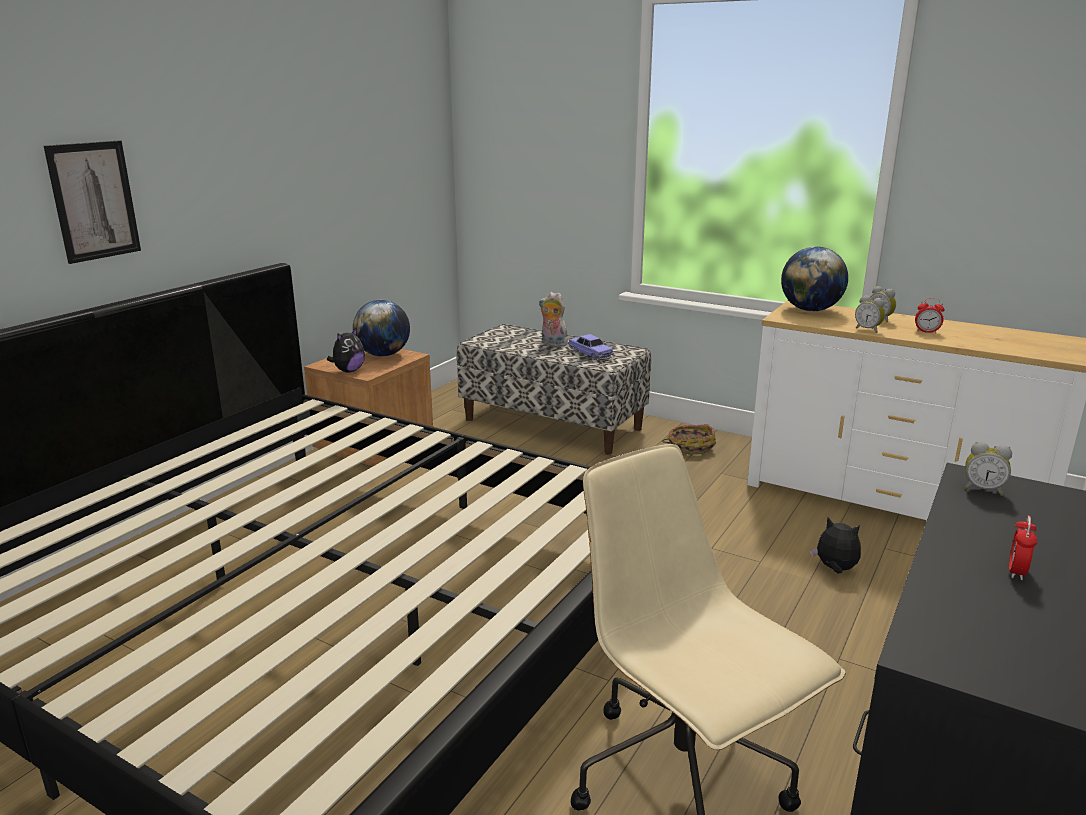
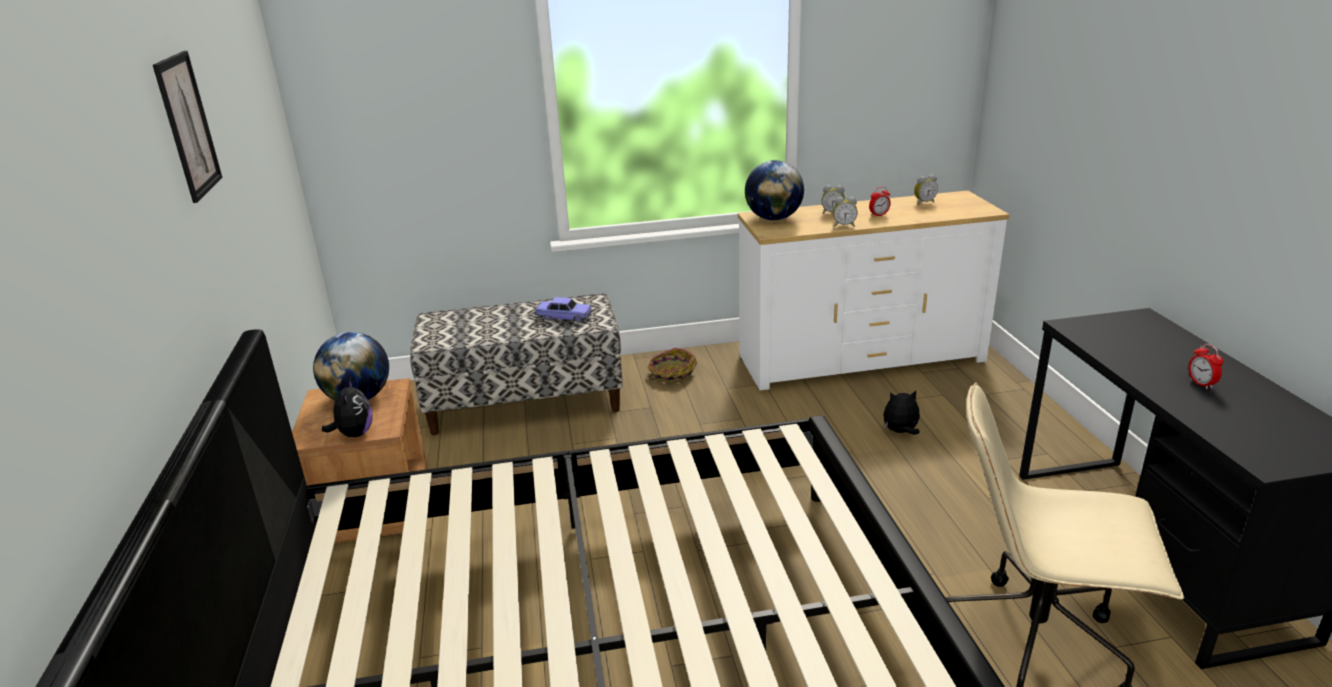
camera: 40 degrees left, 5 degrees up
(94, 201) = (96, 336): picture -> picture (188, 126)
(552, 344) = (510, 319): plush toy -> none
(982, 489) = (1092, 333): alarm clock -> alarm clock (923, 202)

